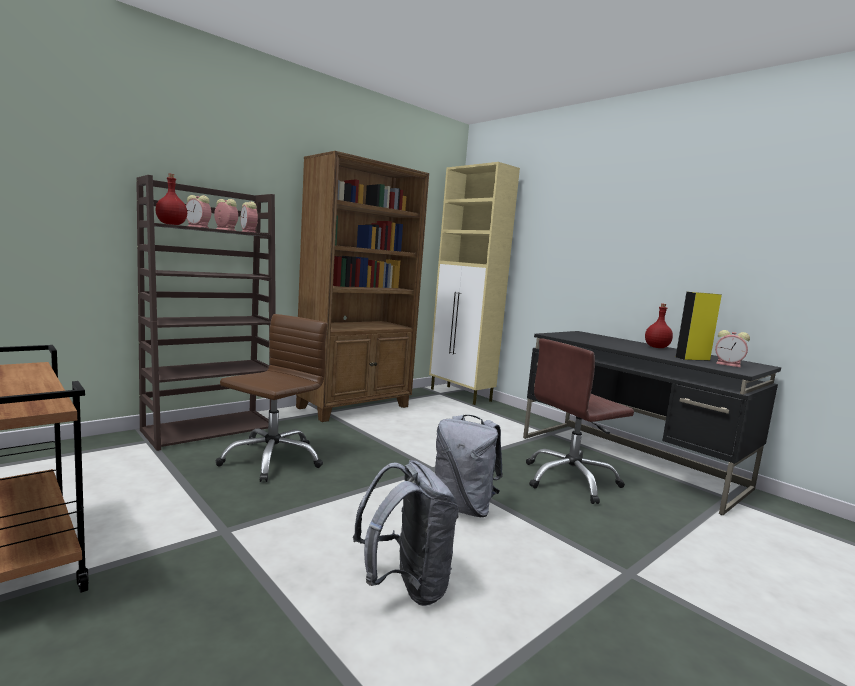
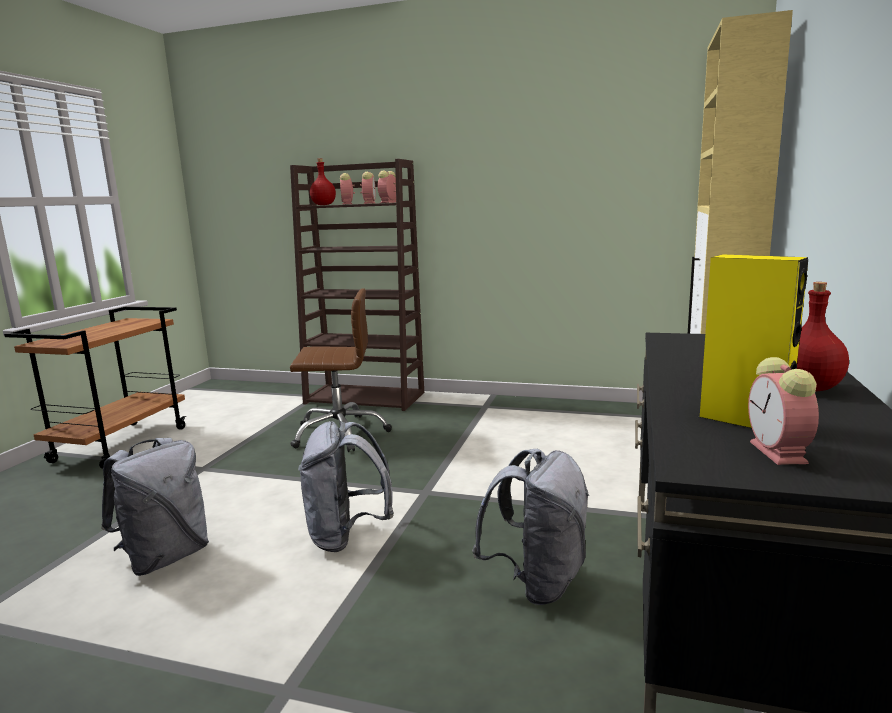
camera: 60 degrees right, 5 degrees up
(355, 407) = (527, 409): brown bookcase -> none
(570, 480) = (537, 582): brown office chair -> grey backpack

